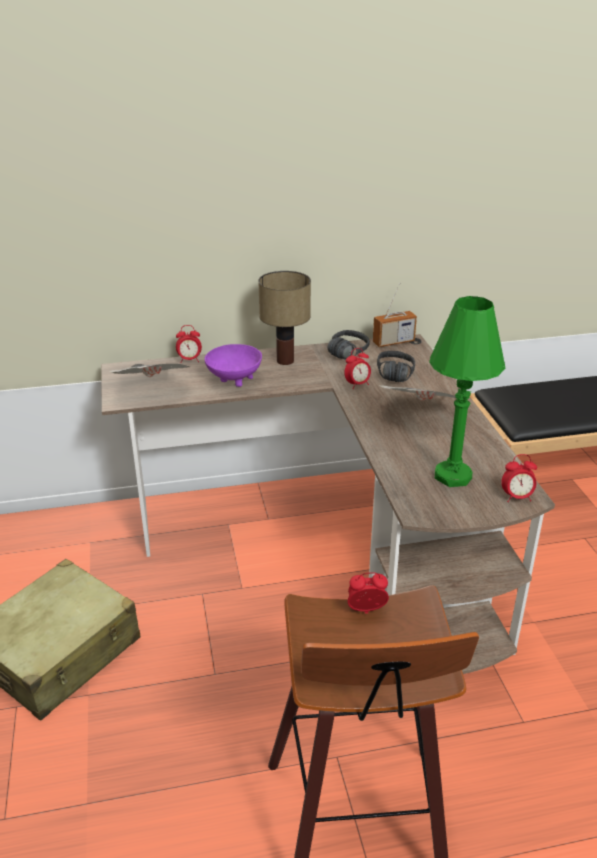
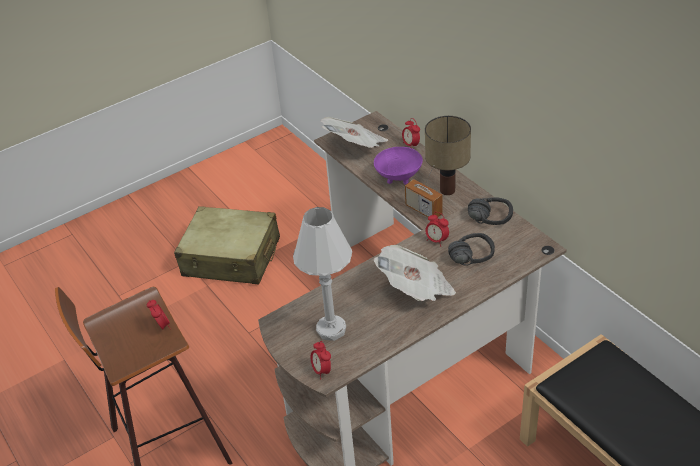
camera: 70 degrees right, 10 degrees up
(393, 342) = (531, 237): radio -> radio (423, 210)
(452, 476) = (331, 329): green table lamp -> white table lamp

